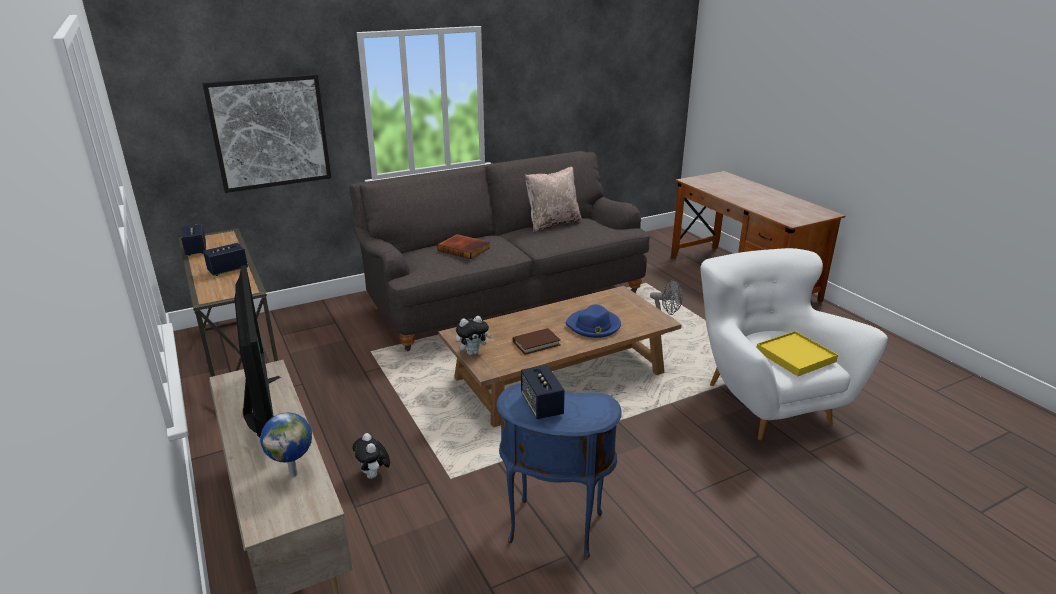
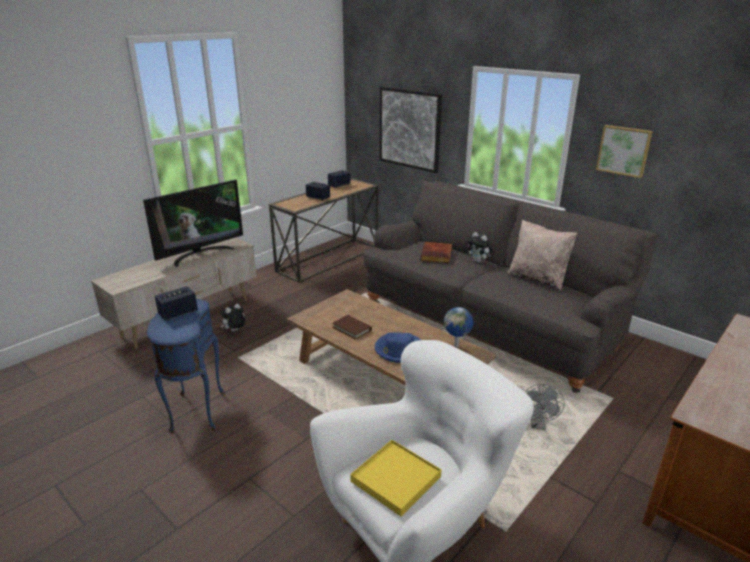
camera: 70 degrees right, 0 degrees up
(294, 473) = (145, 275): globe -> globe (457, 345)
(473, 352) = (324, 307): plush toy -> plush toy (478, 261)
(531, 90) = (624, 150): none -> picture

